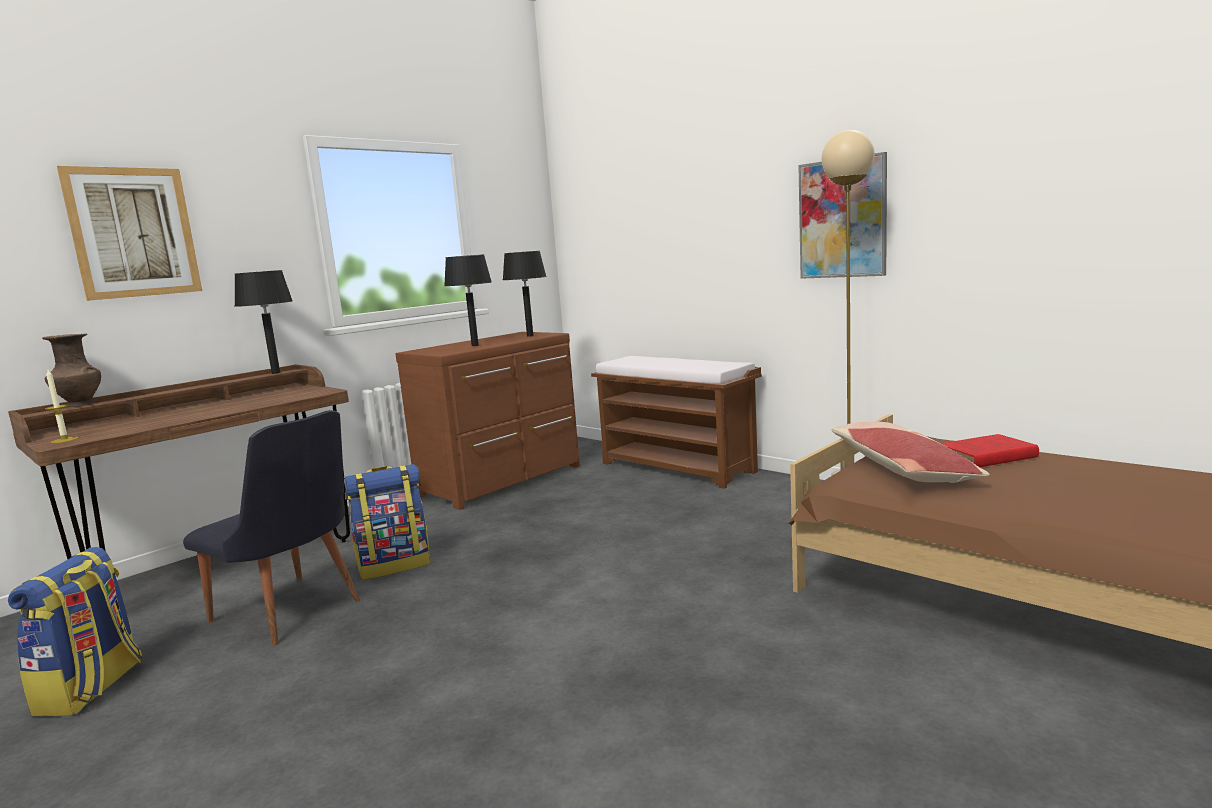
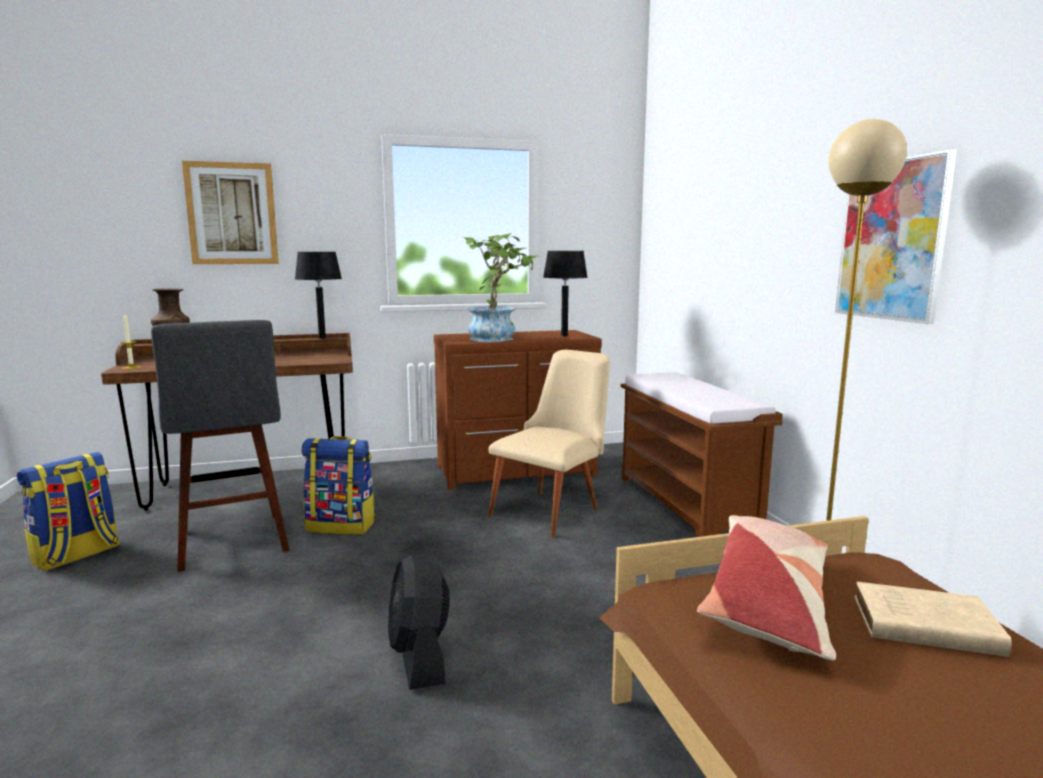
camera: 30 degrees right, 0 degrees up
(293, 614) = (233, 544): black chair -> grey stool
(475, 345) = (498, 338): black table lamp -> potted plant
(579, 498) = (553, 510): none -> beige chair
(624, 620) = (420, 656): none -> black fan
(984, 457) = (921, 625): red book -> beige book

